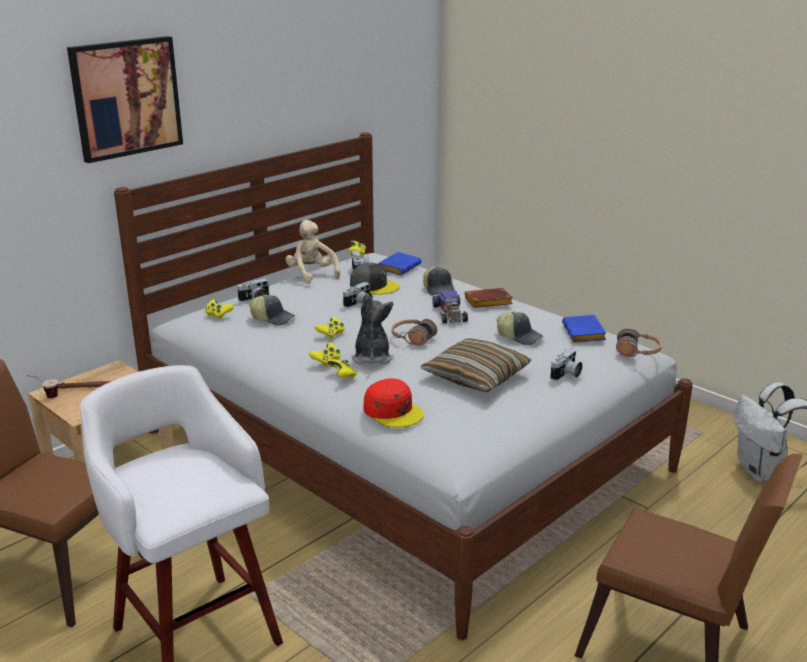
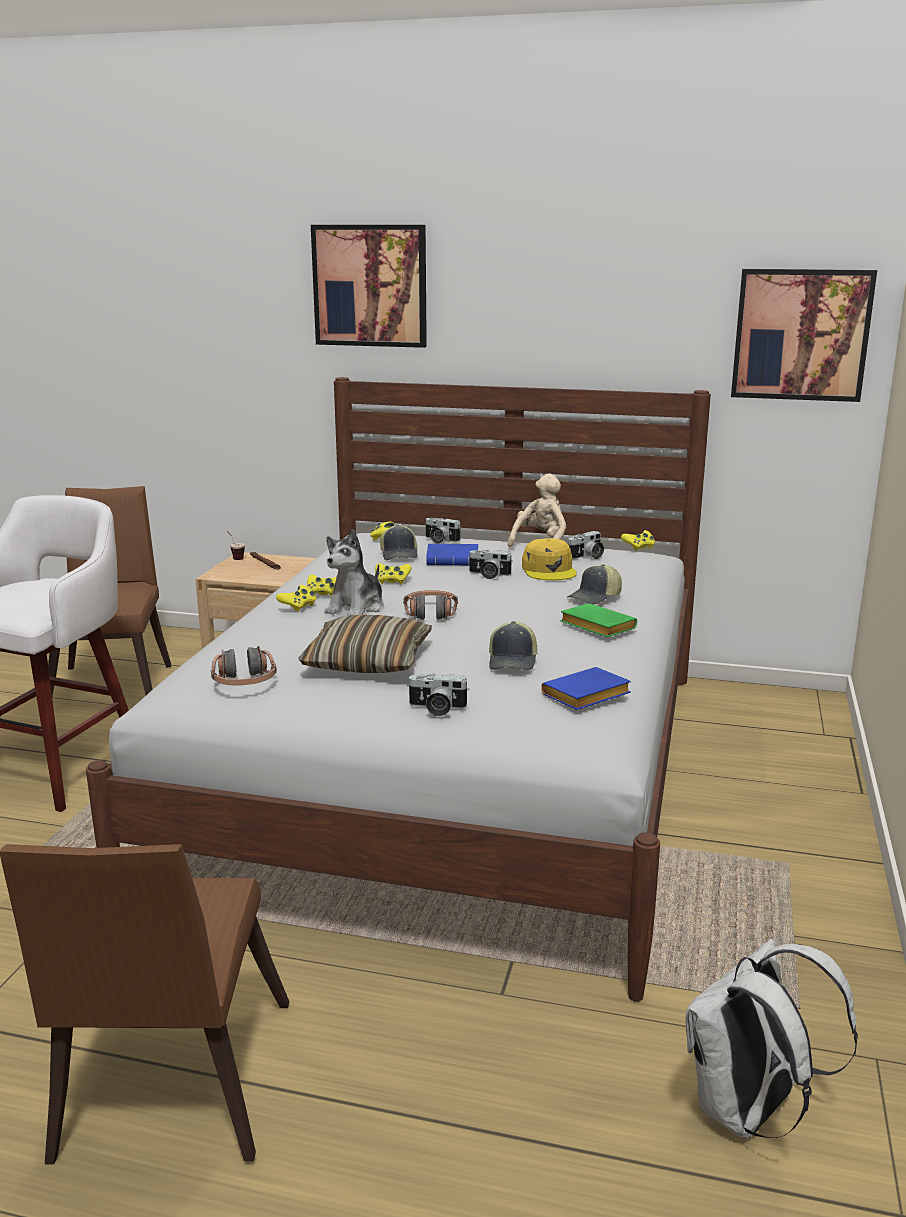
camera: 60 degrees right, 5 degrees down
(372, 357) = (356, 607): plush toy -> plush toy turned 150 degrees clockwise
(374, 286) = (549, 570): grey cap -> yellow cap
(393, 411) = (239, 643): red cap -> none
(399, 267) = (629, 569): blue book -> blue book (454, 560)
(402, 83) = (801, 335): none -> picture
(450, 313) = (528, 616): toy car -> none
(487, 302) = (595, 626): brown book -> green book
(637, 352) = (578, 742): headphones -> headphones (244, 682)

